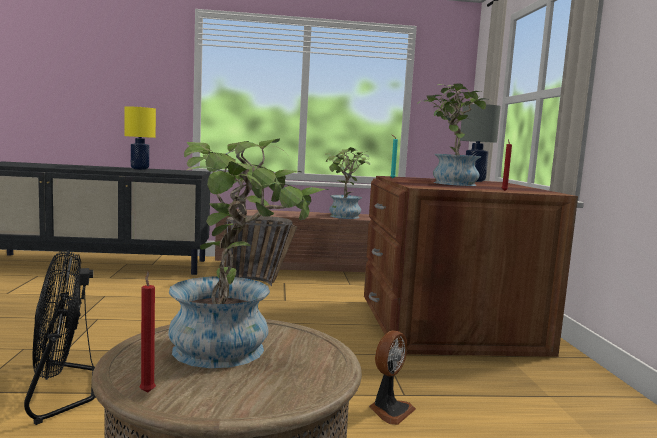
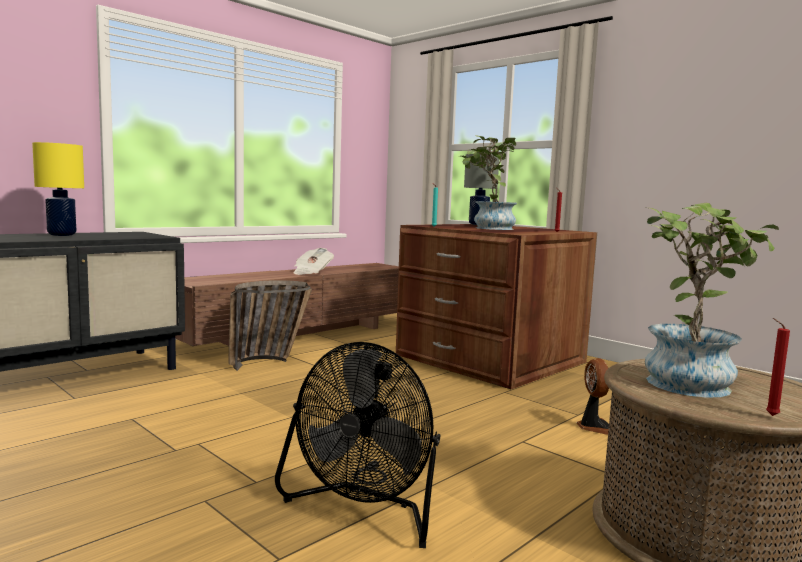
camera: 40 degrees left, 0 degrees up
(344, 217) = (311, 272): potted plant -> newspaper

